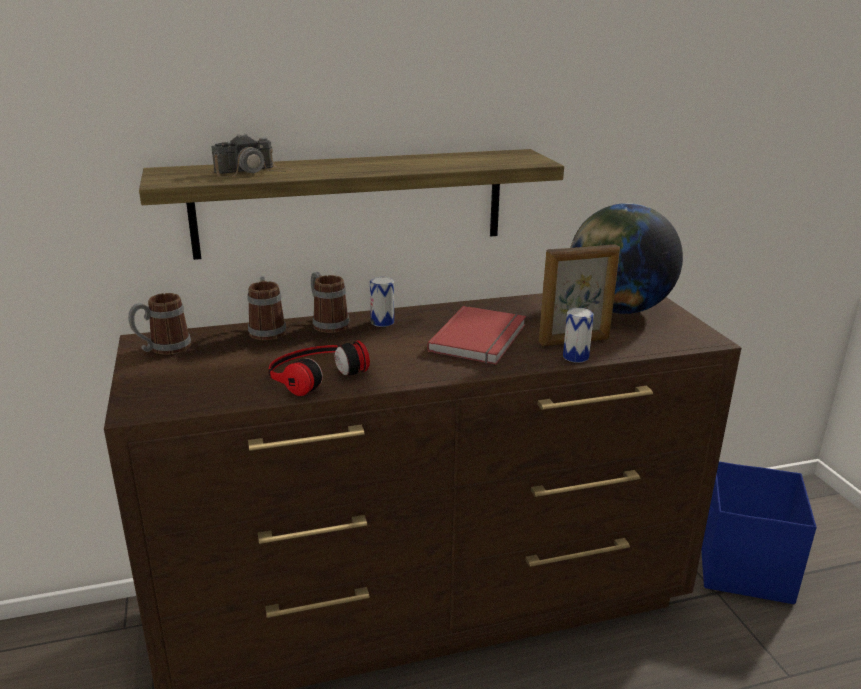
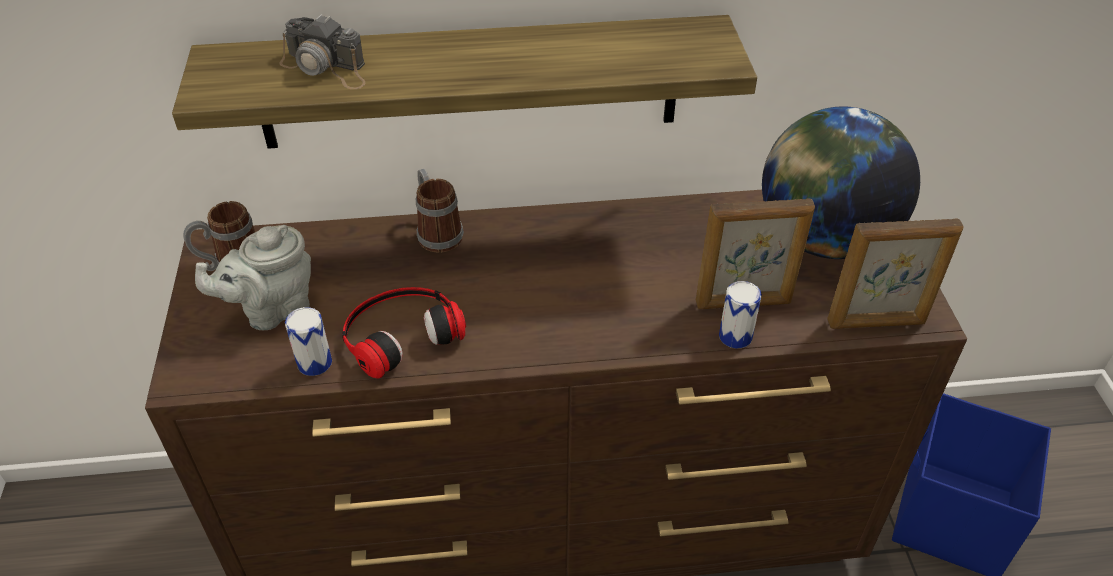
camera: 10 degrees right, 20 degrees up
(204, 369) = (273, 310): none -> grey teapot
(253, 171) = (327, 68): camera -> camera turned 45 degrees clockwise
(267, 330) = (360, 238): mug -> none
(382, 322) = (506, 236): can -> can (314, 363)
(481, 338) = (624, 284): red book -> none
(674, 344) = (877, 323): none -> picture frame

